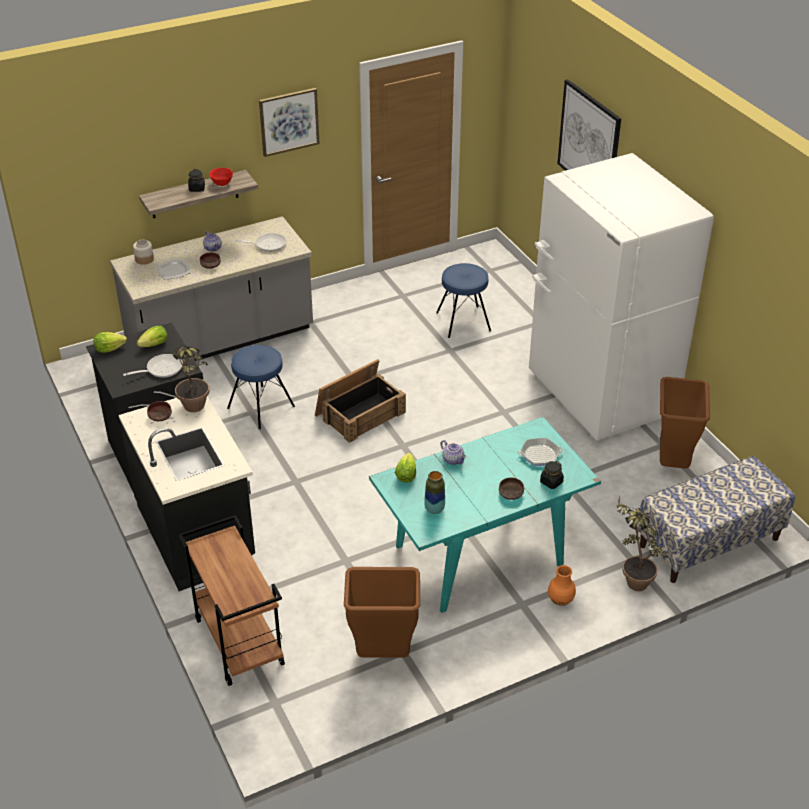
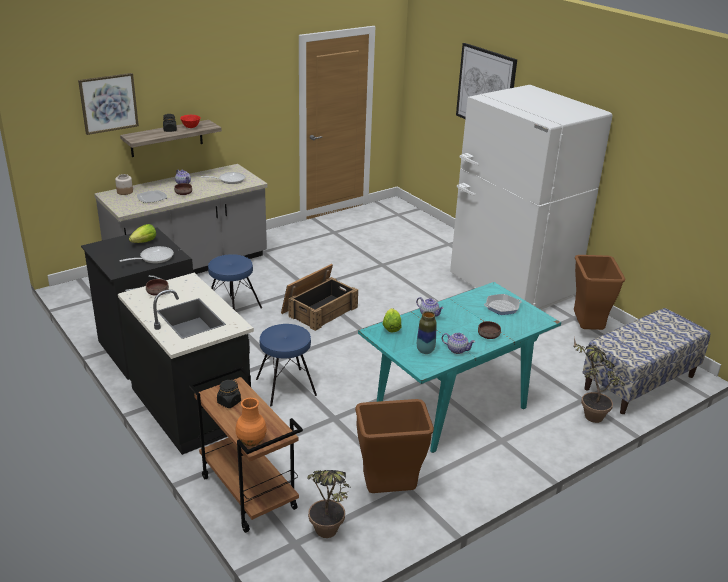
camera: 10 degrees left, 10 degrees down
(109, 349) = (103, 246): lettuce -> none
(194, 411) = (189, 287): potted plant -> potted plant (328, 536)
(289, 121) = (244, 80): picture -> picture (108, 103)
(463, 322) = (387, 246): blue stool -> blue stool (285, 387)
(469, 510) = (457, 350): none -> teapot
(551, 482) = (519, 325): black jar -> black jar (229, 402)
(560, 600) = (533, 434): orange vase -> orange vase (251, 441)

